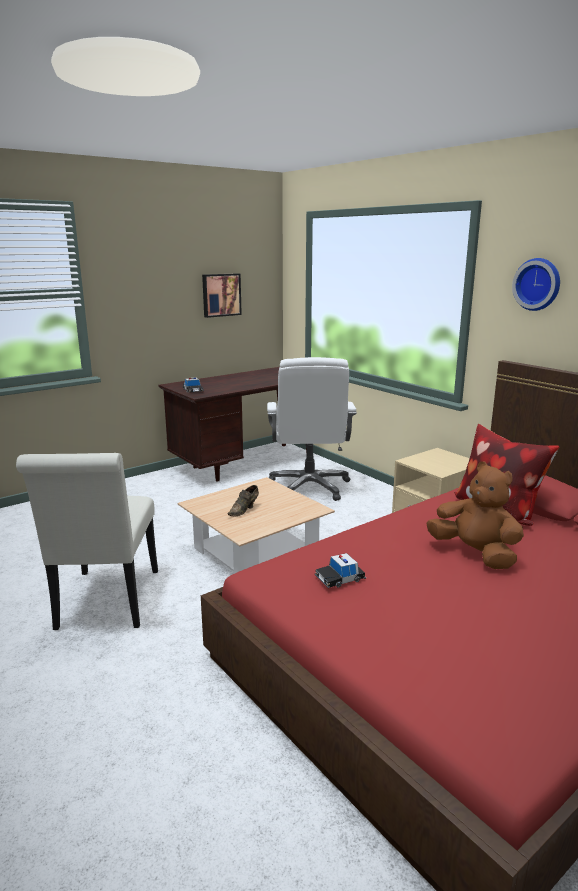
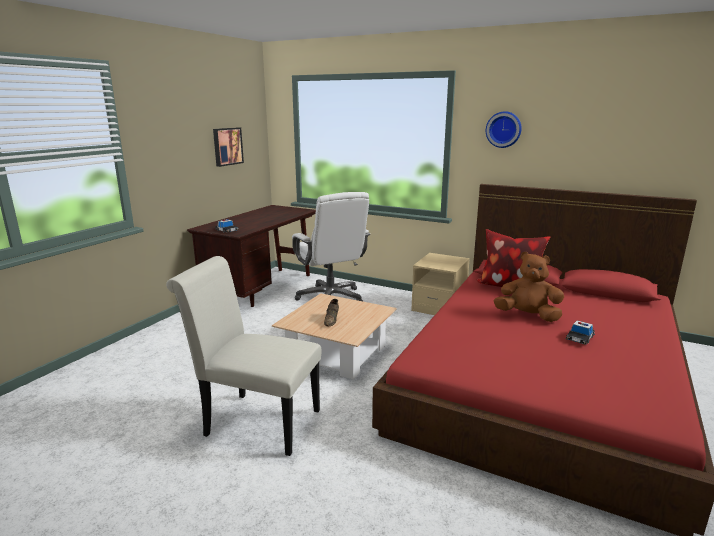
camera: 25 degrees left, 0 degrees up
(107, 604) = (255, 421): white chair -> white chair turned 135 degrees clockwise
(340, 578) = (471, 349): toy car -> toy car (580, 338)

